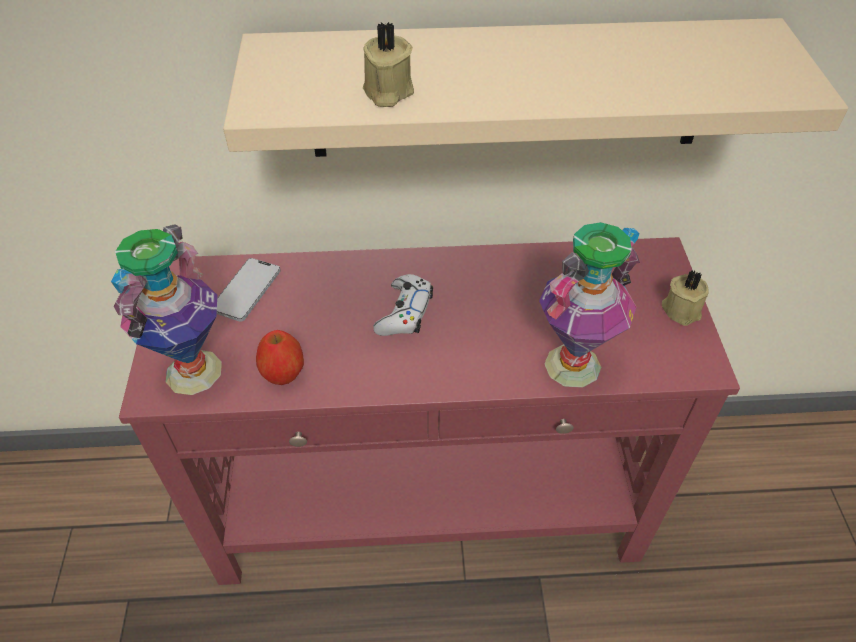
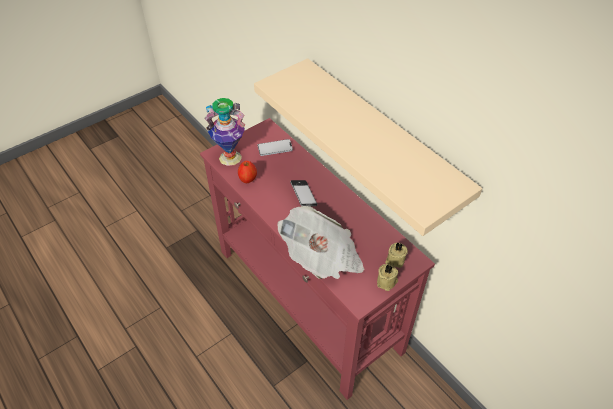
camera: 55 degrees right, 0 degrees up
(387, 92) = (306, 105): beige candle -> beige candle (394, 260)
(404, 312) = (303, 195): white game controller -> phone
(572, 364) = (322, 257): vase -> newspaper

